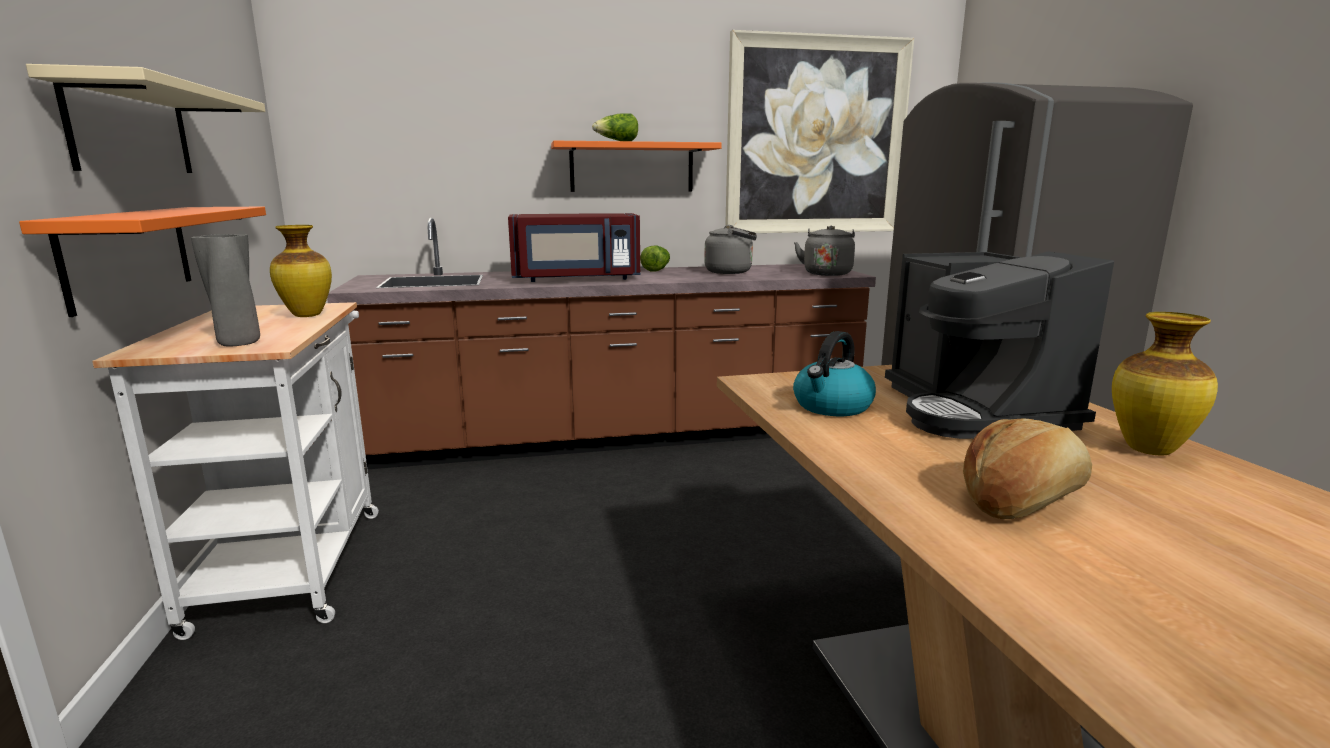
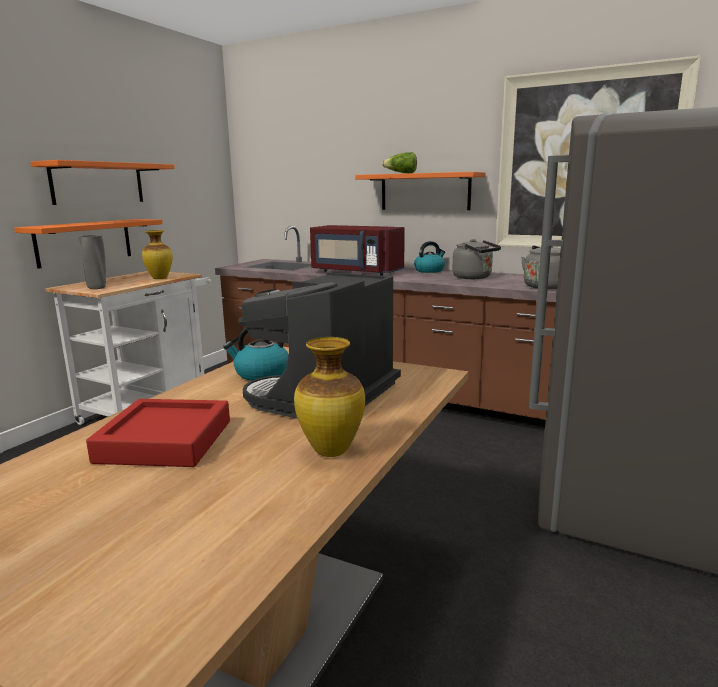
camera: 40 degrees right, 0 degrees up
(131, 129) = (98, 183): beige shelf -> orange shelf
(656, 270) = (429, 270): lettuce -> kettle
(1022, 500) = (165, 441): bread -> red tray

